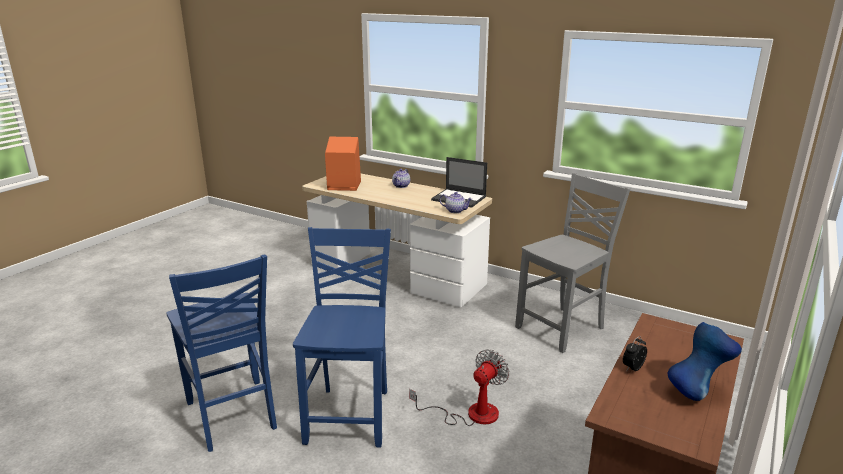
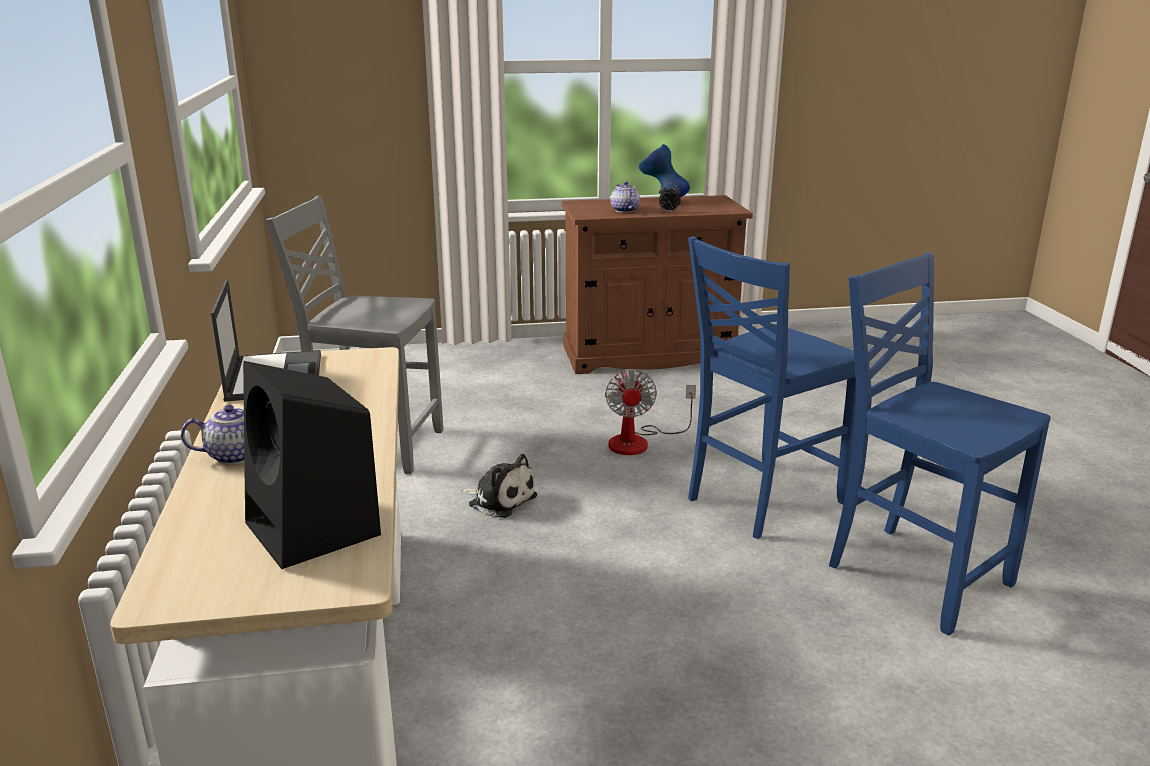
camera: 130 degrees left, 0 degrees up
(232, 416) = (915, 574): blue chair -> blue chair turned 60 degrees counterclockwise
(343, 186) = (315, 530): orange speaker -> black speaker
(455, 211) = (357, 360): teapot -> teapot (624, 210)
(459, 339) = (500, 500): none -> plush toy
(471, 414) = (639, 441): fan -> fan turned 90 degrees counterclockwise

